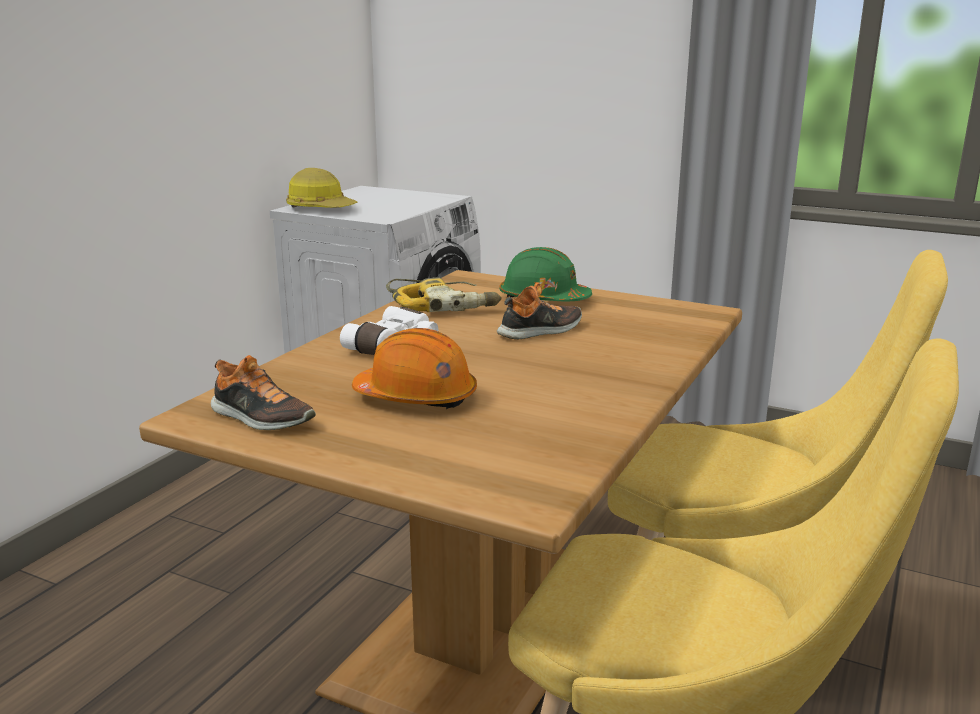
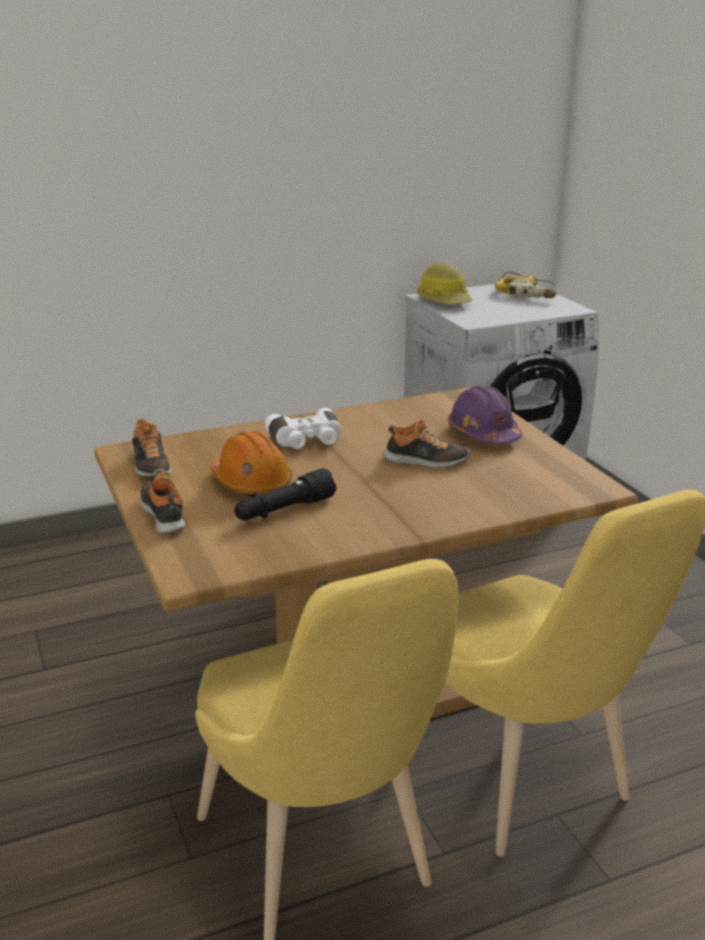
camera: 40 degrees right, 5 degrees up
(380, 457) = (164, 514): none -> shoe
(443, 305) = (399, 417): power drill -> power drill (527, 293)
(503, 408) = (284, 510): none -> black flashlight
(543, 299) = (483, 434): green hard hat -> purple hard hat

